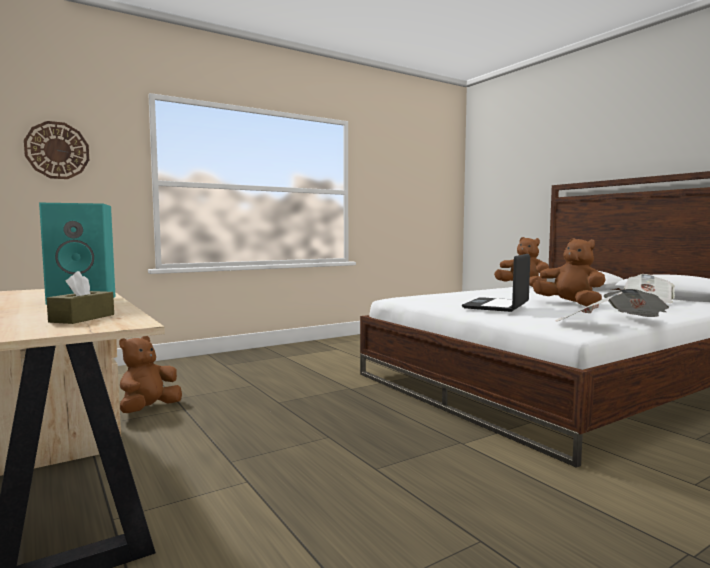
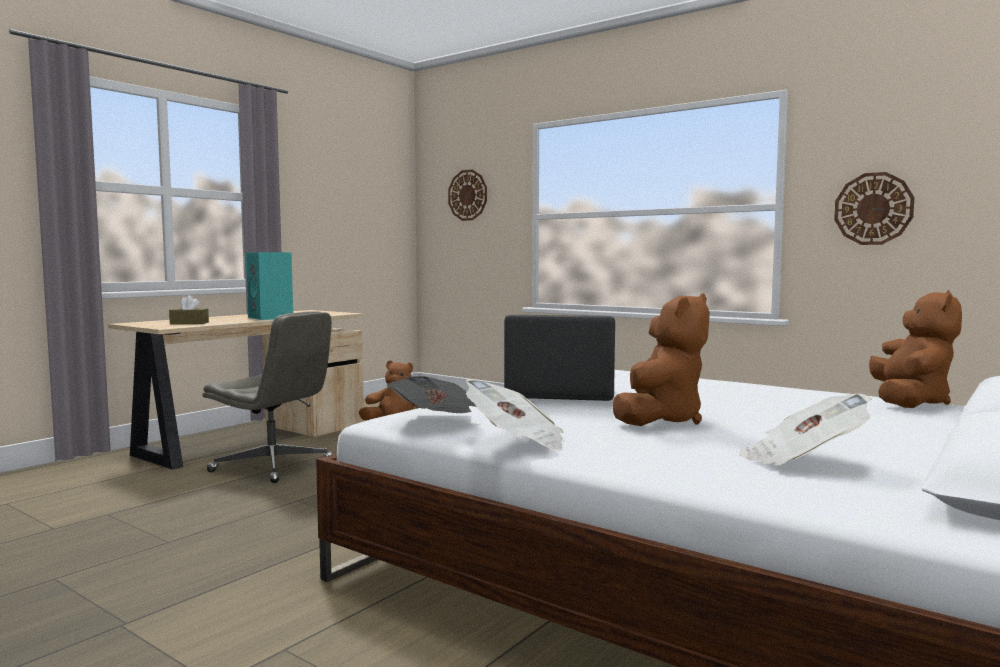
camera: 70 degrees right, 0 degrees up
(233, 476) = (274, 466): none -> grey office chair
(388, 198) = (873, 209): none -> wall clock

